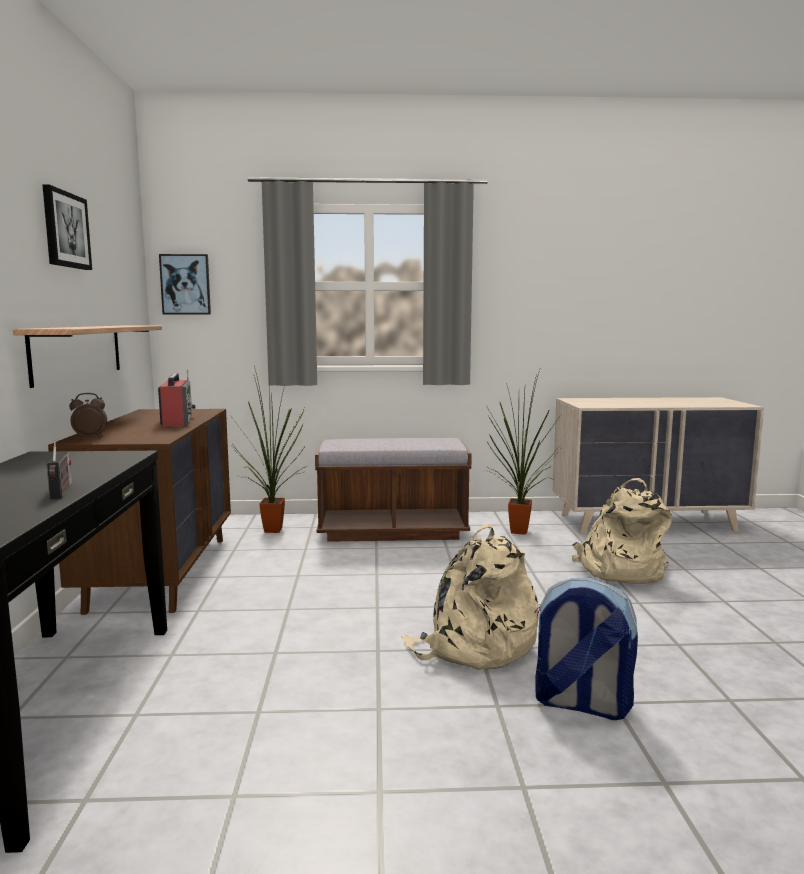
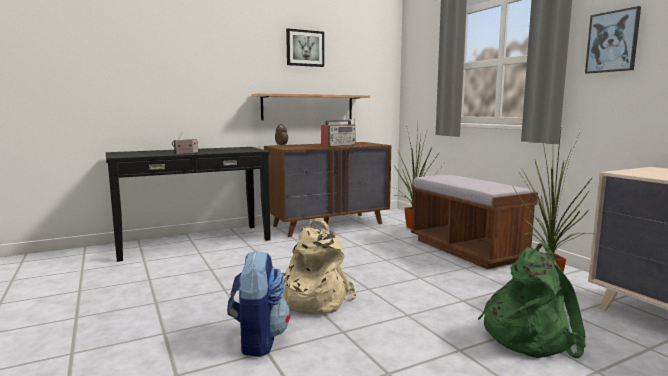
camera: 65 degrees right, 0 degrees up
(185, 284) = (413, 71): picture -> picture (612, 42)
(620, 570) = (528, 335): beige backpack -> green backpack

